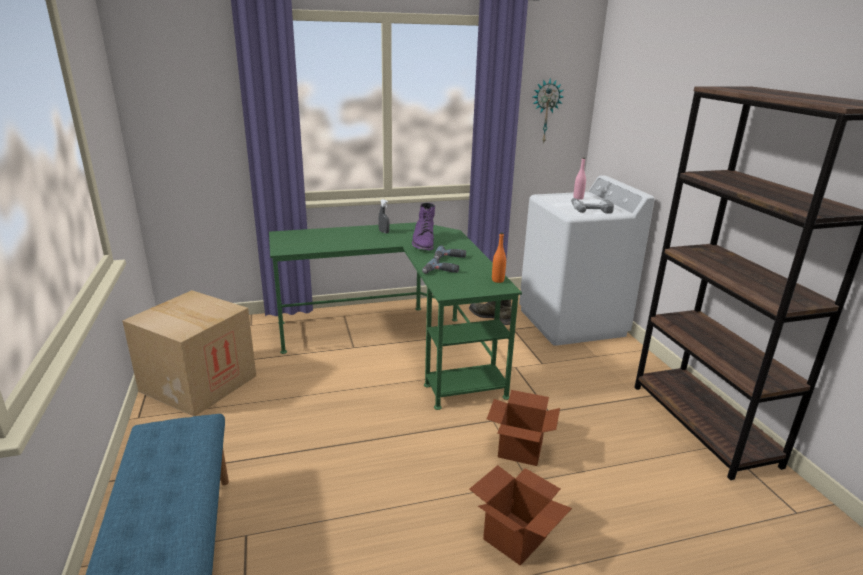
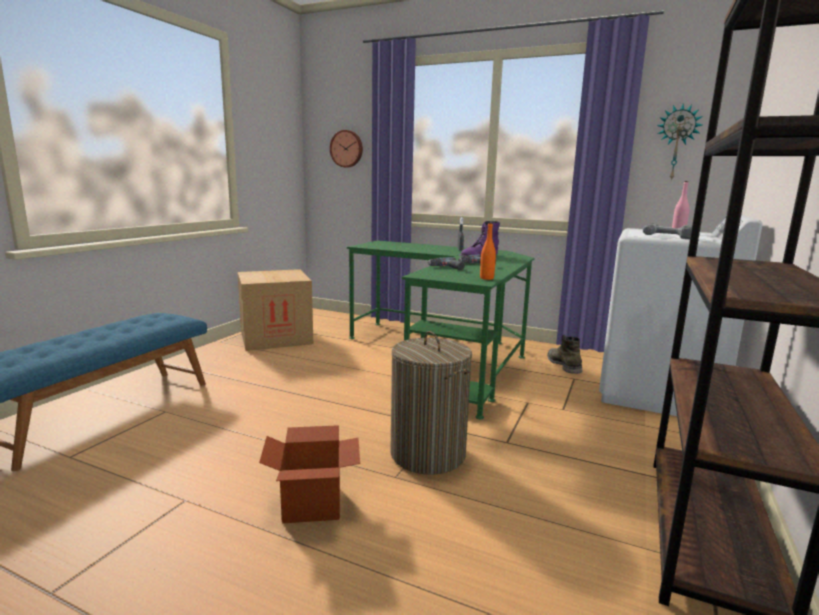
camera: 40 degrees right, 10 degrees down
(197, 121) = (347, 149): none -> wall clock
(520, 449) = (428, 454): cardboard box -> laundry basket

